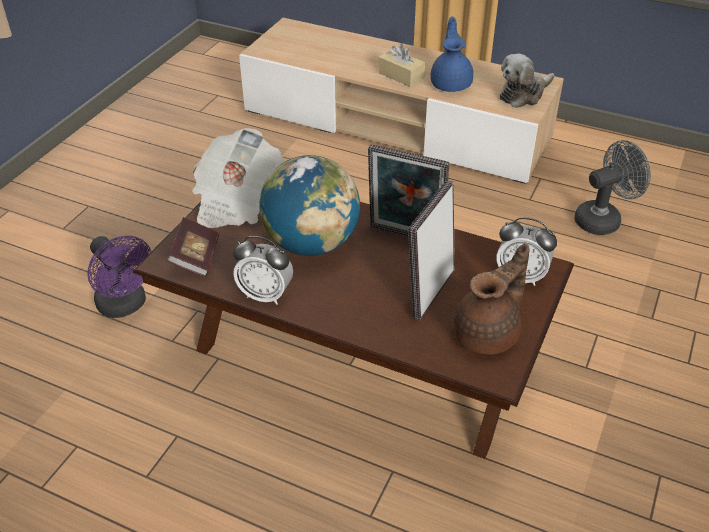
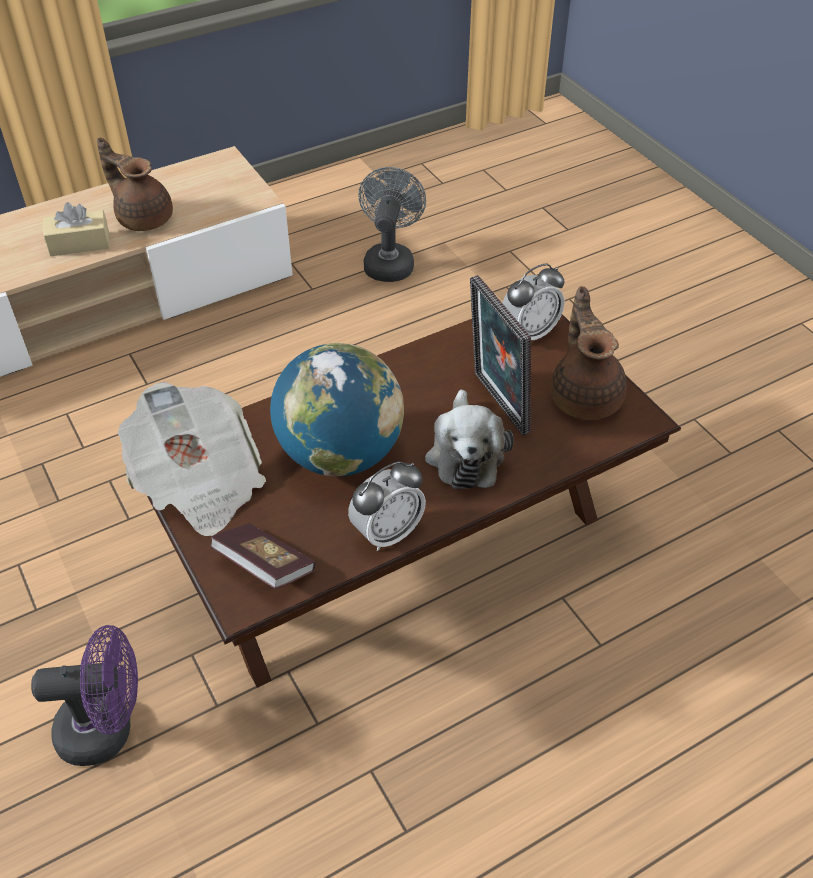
camera: 55 degrees left, 5 degrees up
(405, 236) = (399, 378): picture frame -> none
(451, 83) = (143, 217): blue teapot -> brown teapot
(523, 94) = (227, 184): plush toy -> plush toy (465, 453)

